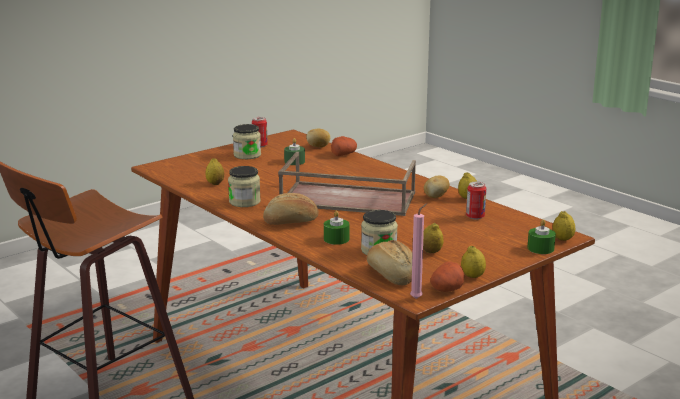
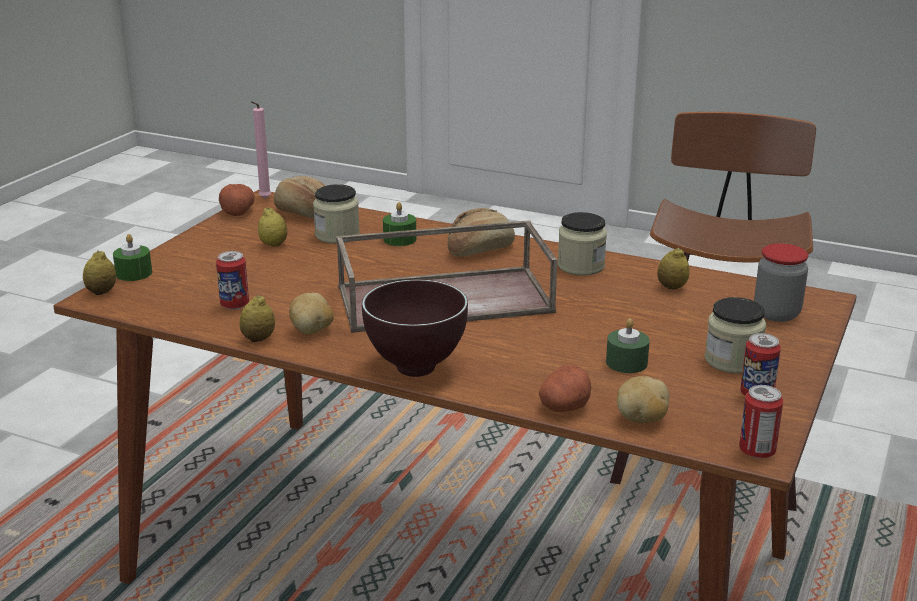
camera: 155 degrees right, 5 degrees up
(189, 165) = (776, 313): none -> jar
(290, 135) = (757, 451): none -> can
(396, 174) = (414, 370): none -> brown bowl
(472, 276) = (214, 227): lemon -> none

